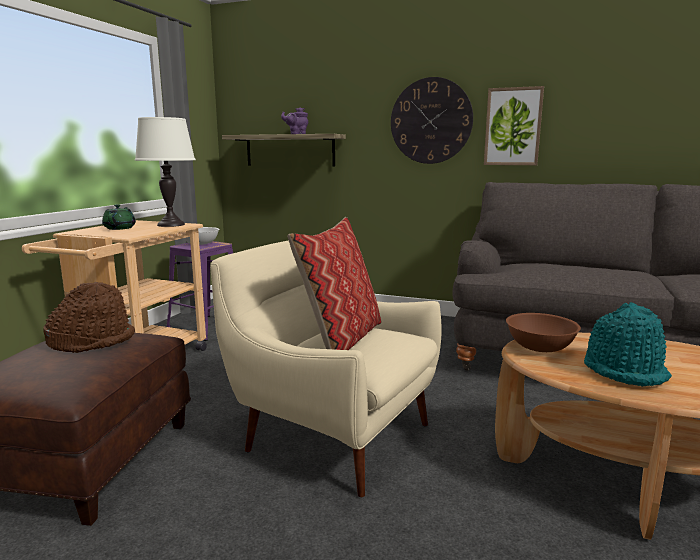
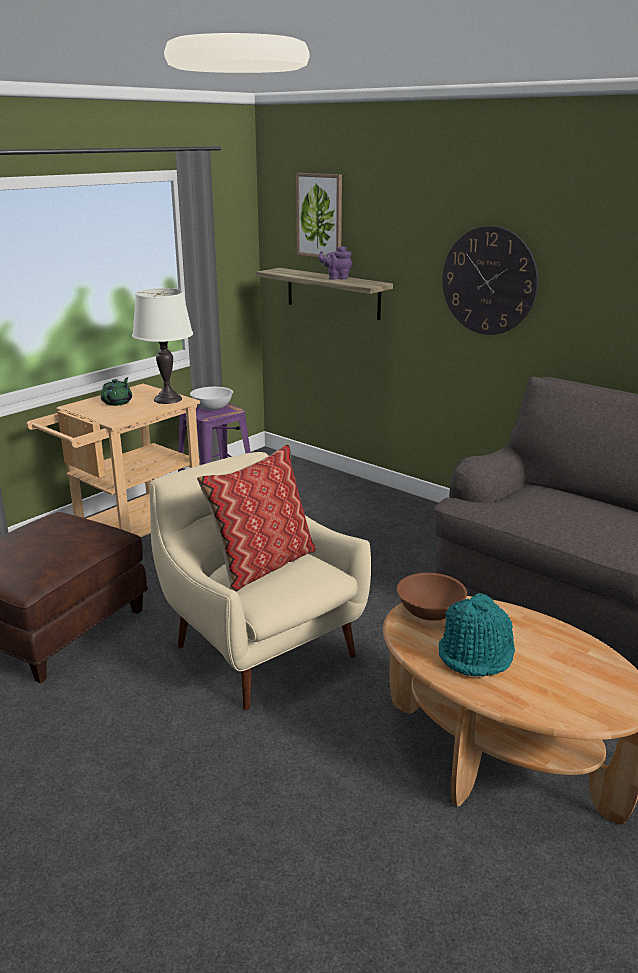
camera: 20 degrees right, 10 degrees up
(93, 341) = (61, 532): brown hat -> none
(513, 127) = (584, 302): picture -> picture (320, 216)

